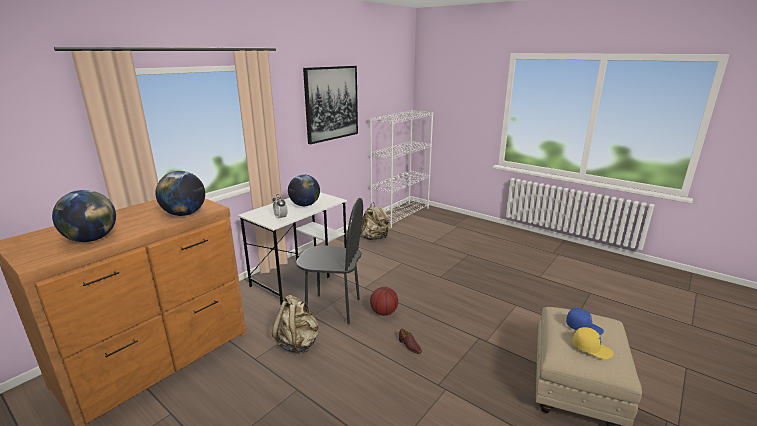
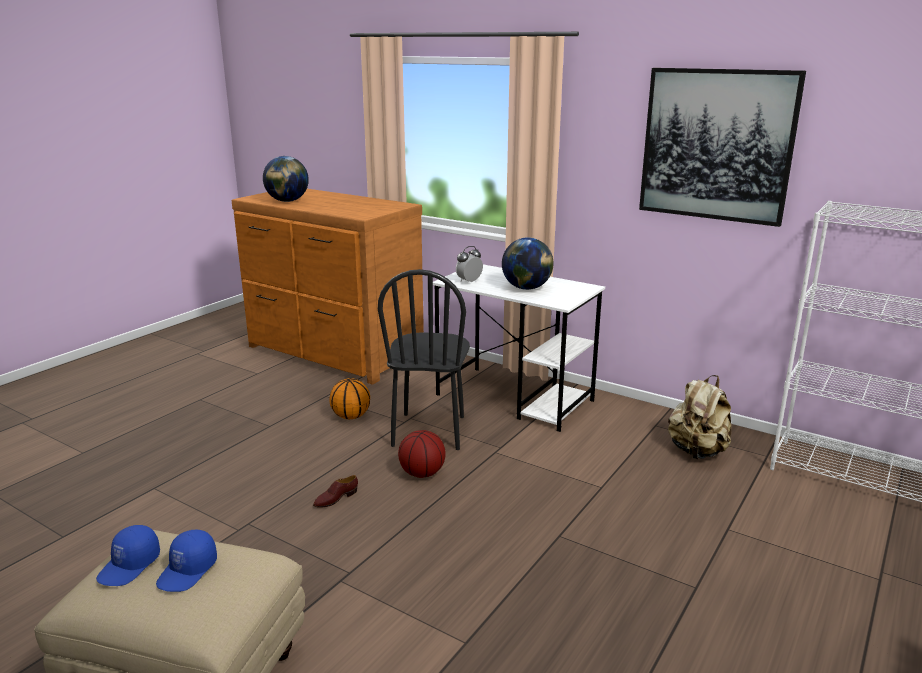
camera: 85 degrees right, 0 degrees up
(184, 214) = (344, 212): globe -> none
(298, 343) = (351, 416): beige backpack -> basketball
(592, 348) = (130, 566): yellow cap -> blue cap

